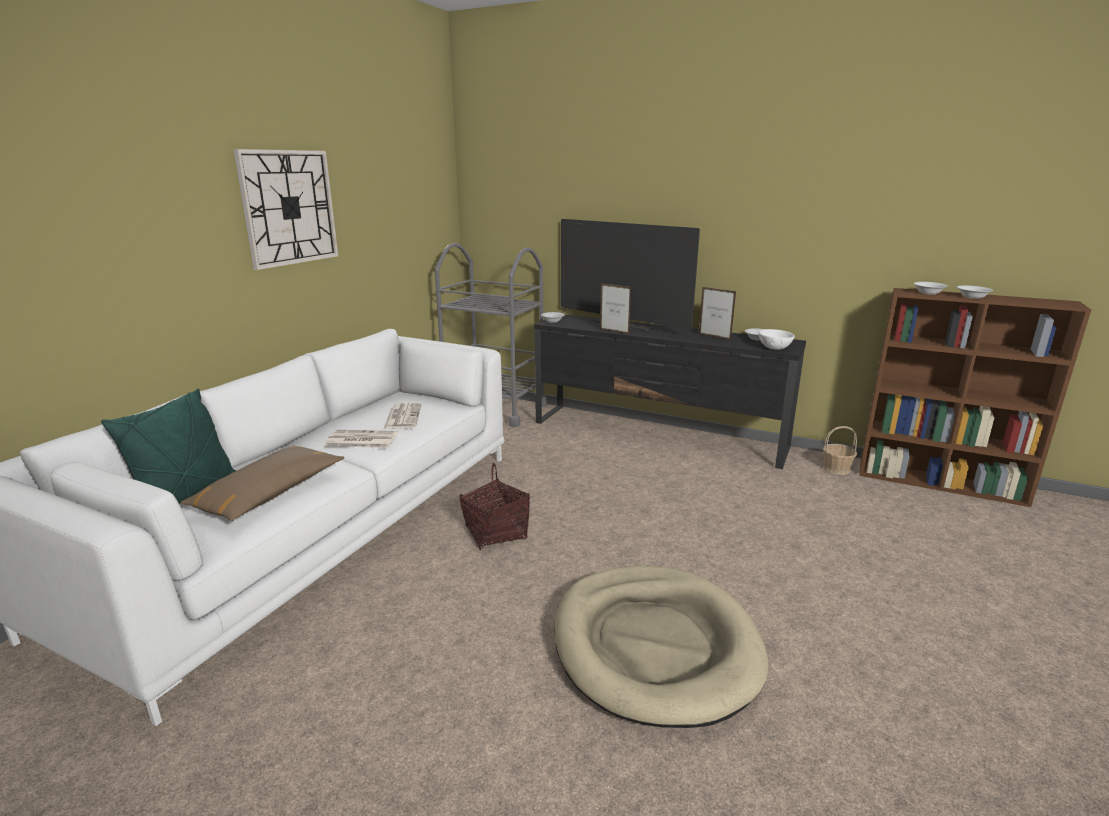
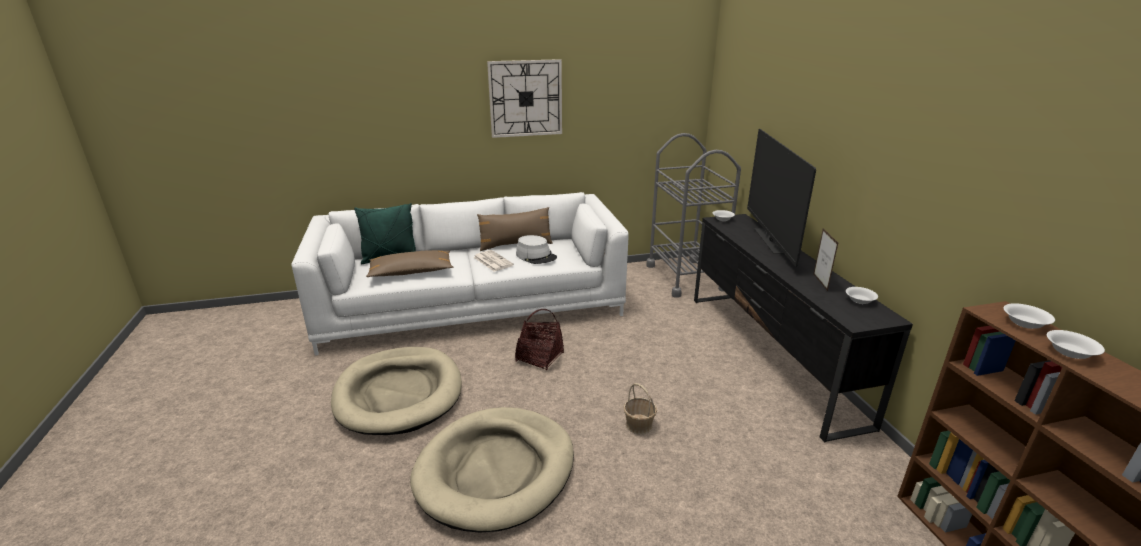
camera: 50 degrees right, 5 degrees up
(348, 417) = (515, 245): none -> brown pillow
(402, 416) = (536, 256): newspaper -> grey hat
(407, 667) = (399, 394): none -> beige dog bed
(614, 332) = (744, 245): picture frame -> none
(774, 348) = (847, 316): white bowl -> none
(837, 469) = (885, 476): basket -> basket (639, 425)

